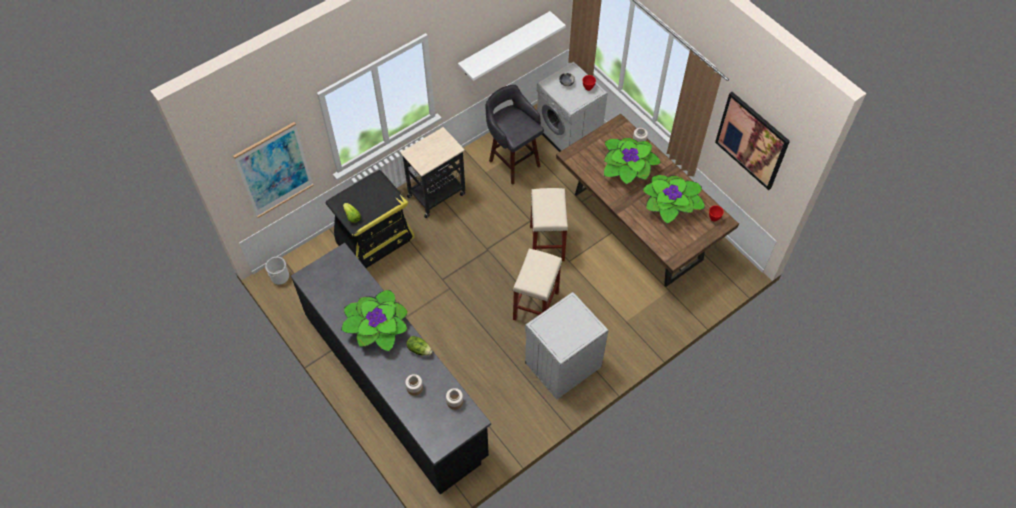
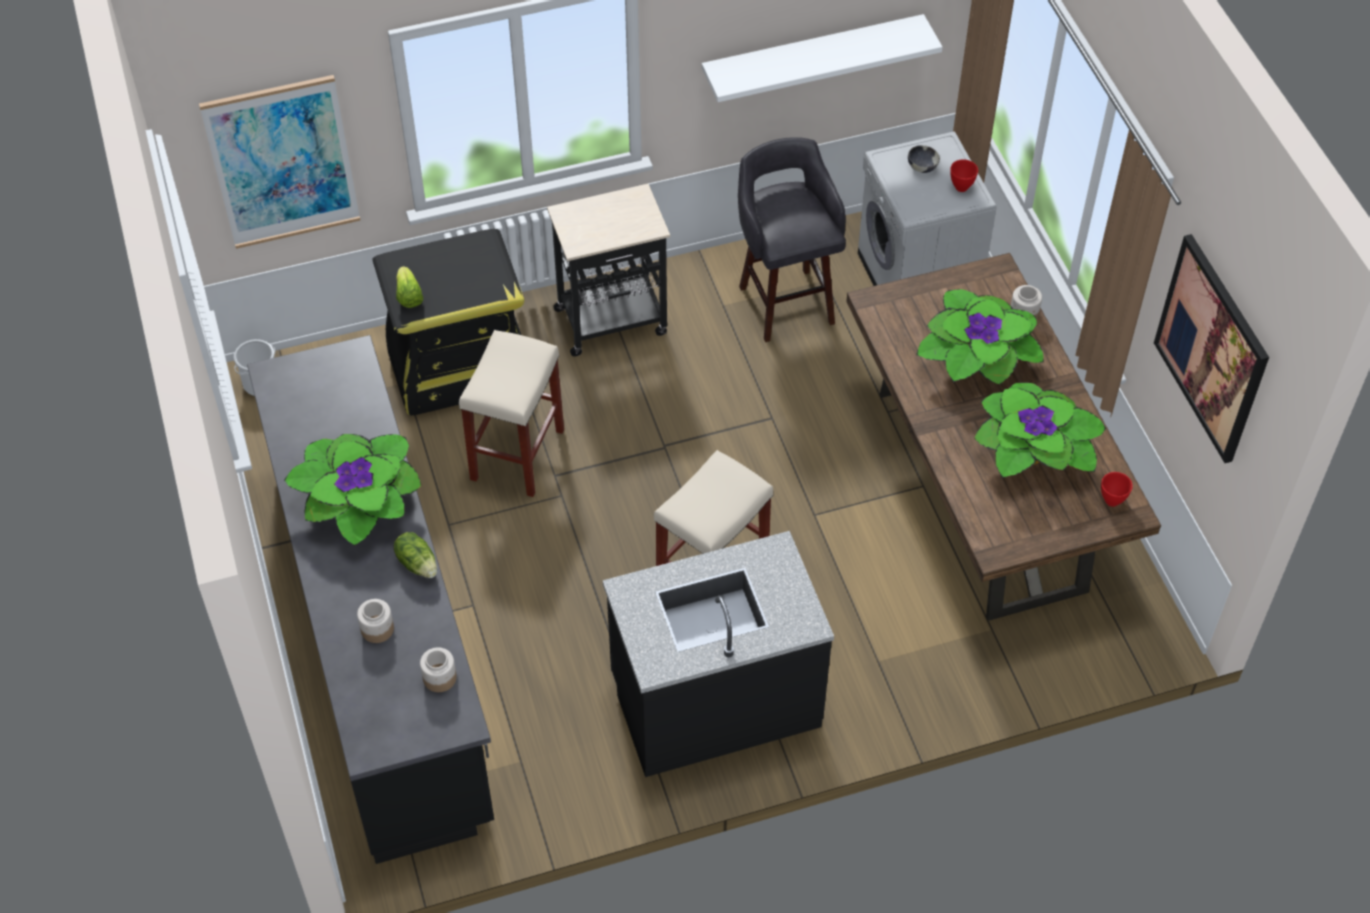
camera: 20 degrees right, 5 degrees down
(546, 243) = (785, 468): beige stool -> beige stool (517, 453)
(561, 364) = (715, 701): white washing machine -> black counter

